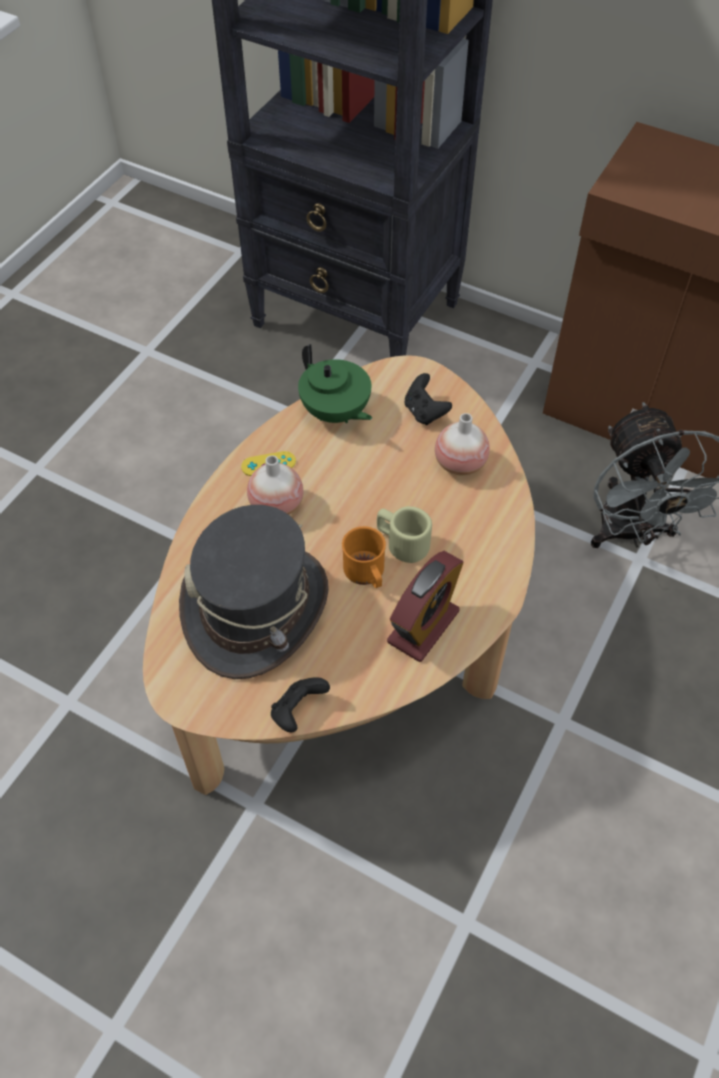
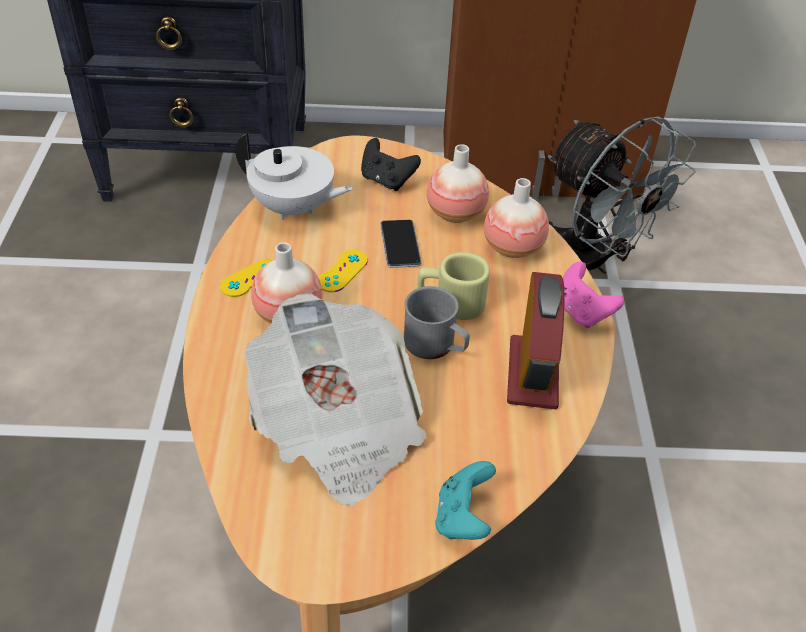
camera: 30 degrees left, 10 degrees down
(256, 609) = (337, 428): grey hat -> newspaper
(298, 711) = (462, 518): black game controller -> turquoise game controller
(335, 413) = (293, 208): green teapot -> white teapot
(338, 483) = (342, 271): none -> yellow game controller
(366, 573) = (435, 345): orange mug -> grey mug
(396, 476) = (400, 244): none -> phone
(485, 513) = (513, 248): none -> vase
(499, 591) = (581, 312): none -> pink game controller

